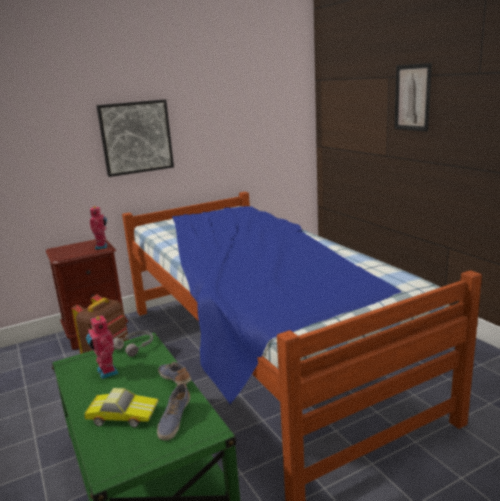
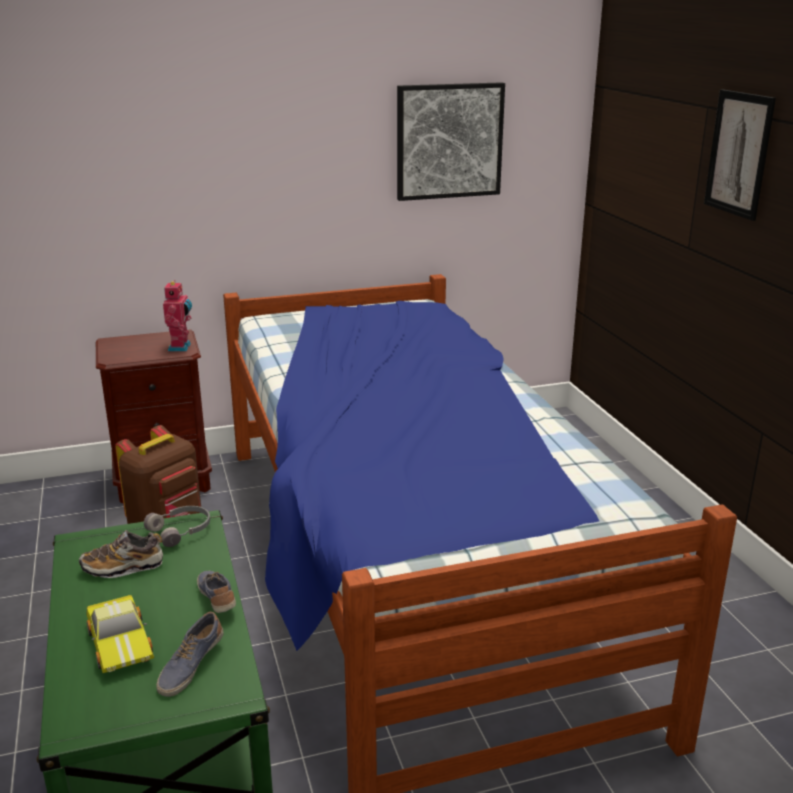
camera: 10 degrees right, 5 degrees up
(106, 372) = (123, 567): toy robot -> shoe
(123, 414) = (122, 642): toy car -> toy car turned 45 degrees clockwise
(136, 137) = (258, 169): picture -> picture (449, 141)

